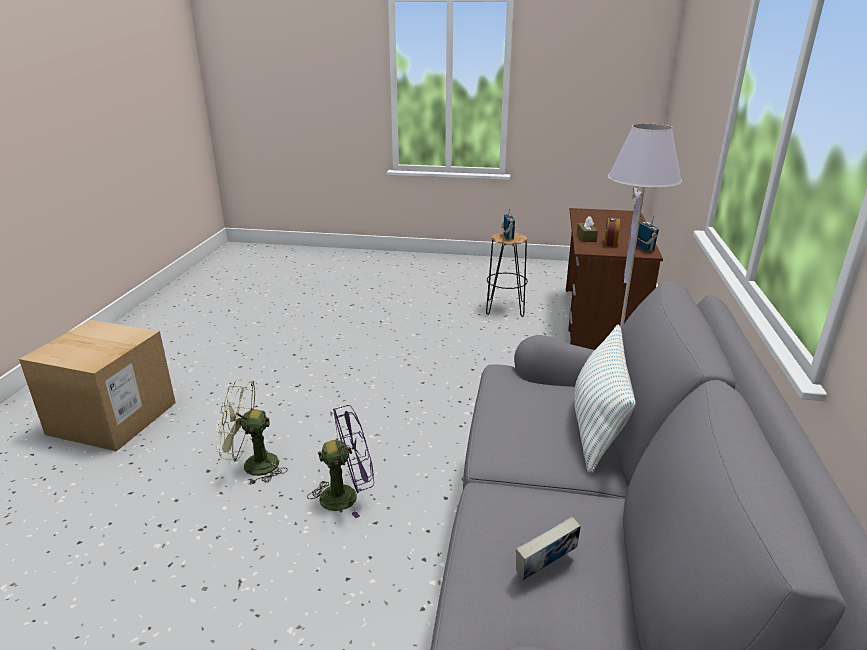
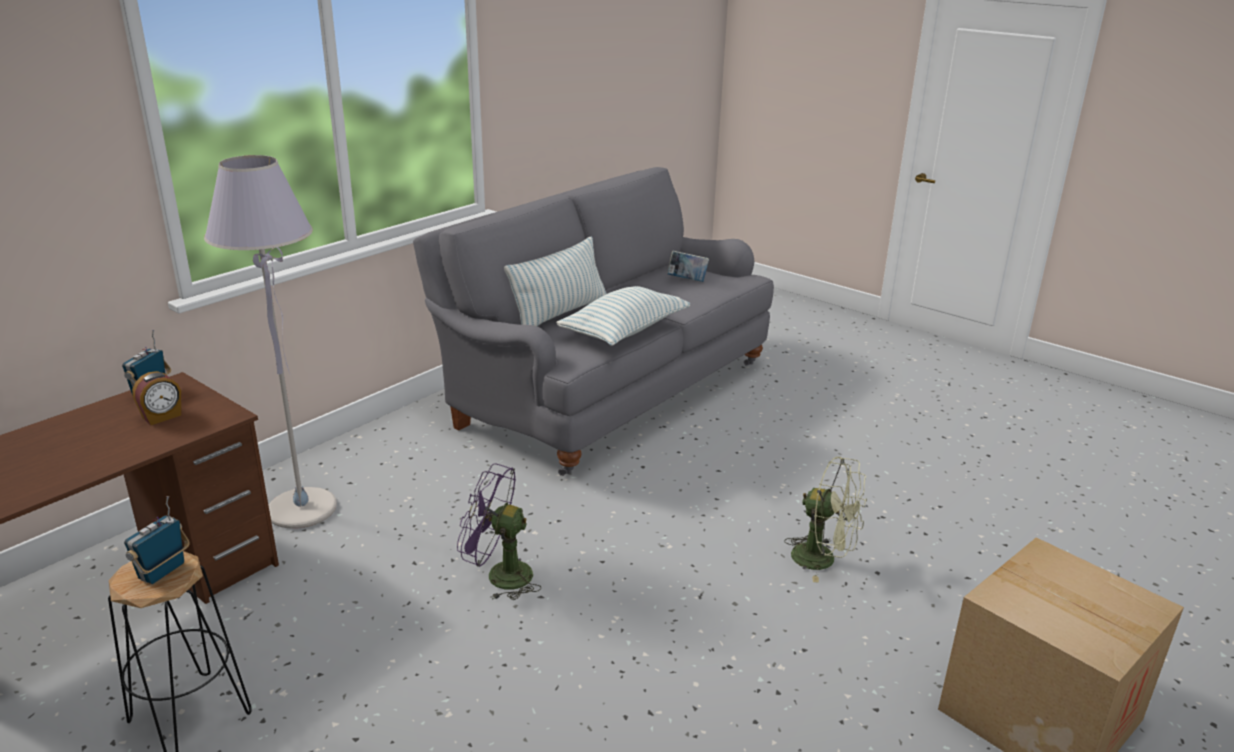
camera: 150 degrees left, 0 degrees up
(347, 495) = (732, 497): purple fan -> purple fan (499, 575)
(505, 424) = (624, 331): none -> pillow
(586, 237) = (158, 440): brown tissue box -> none

